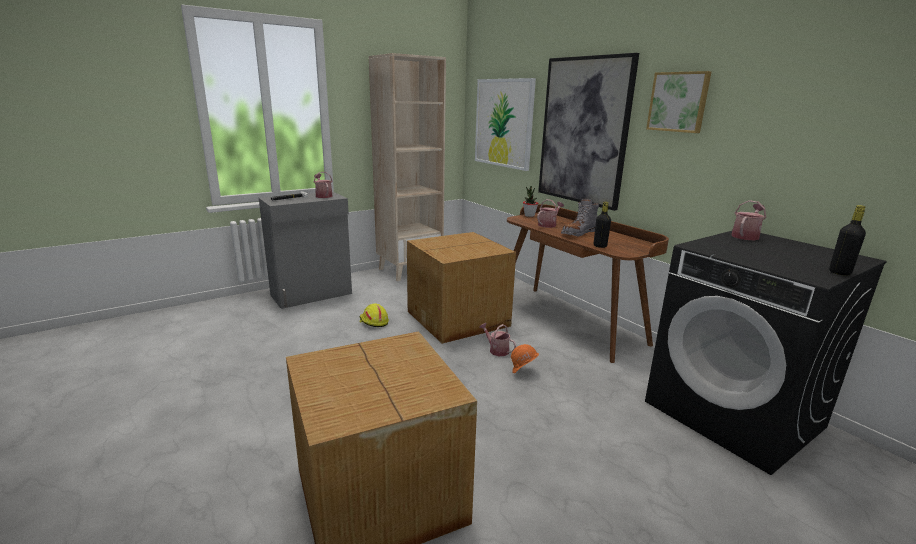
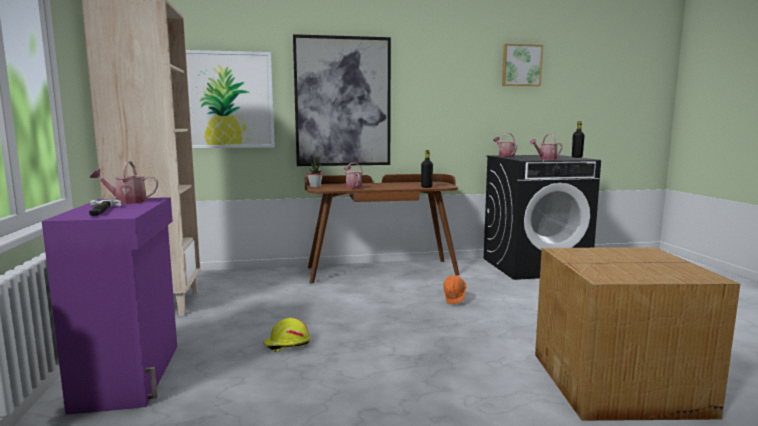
camera: 65 degrees left, 10 degrees down
(312, 294) = (131, 375): grey cabinet -> purple cabinet
(459, 319) = (332, 304): cardboard box -> none
(496, 350) = (410, 302): watering can -> watering can (545, 159)
(579, 233) = (388, 186): grey boot -> none
(678, 102) = (428, 75): picture -> picture (521, 65)

